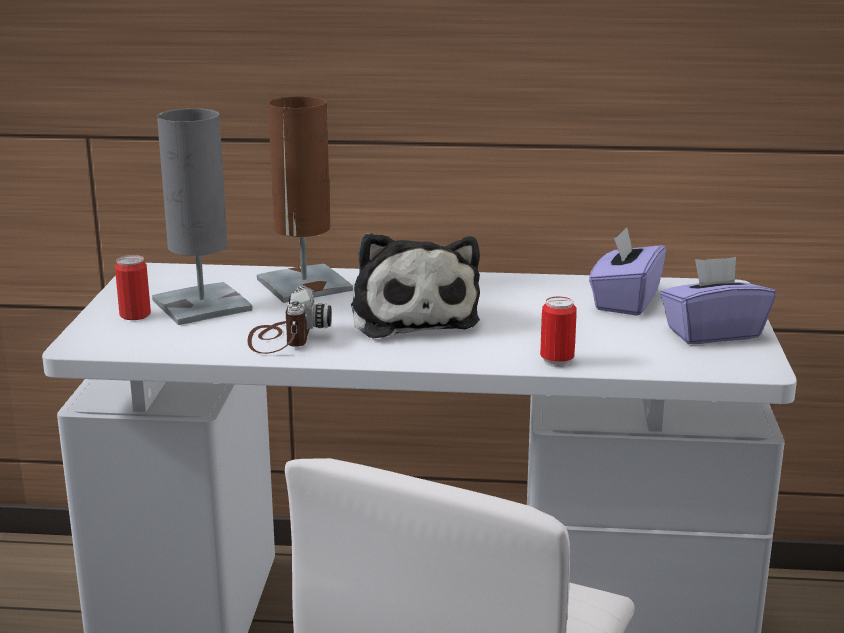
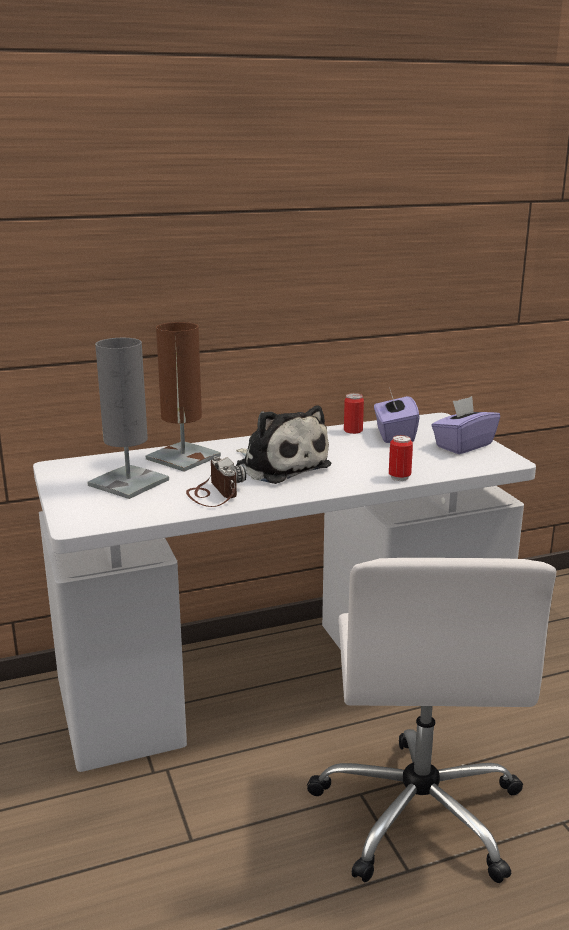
camera: 25 degrees left, 0 degrees up
(135, 315) = (88, 497): can -> can (353, 430)

